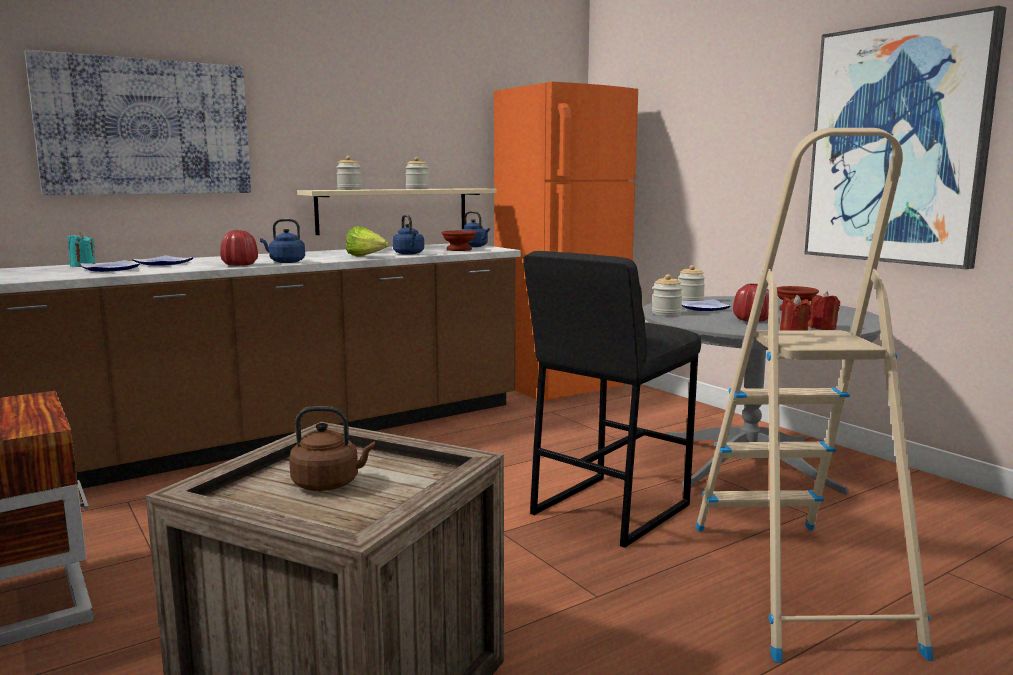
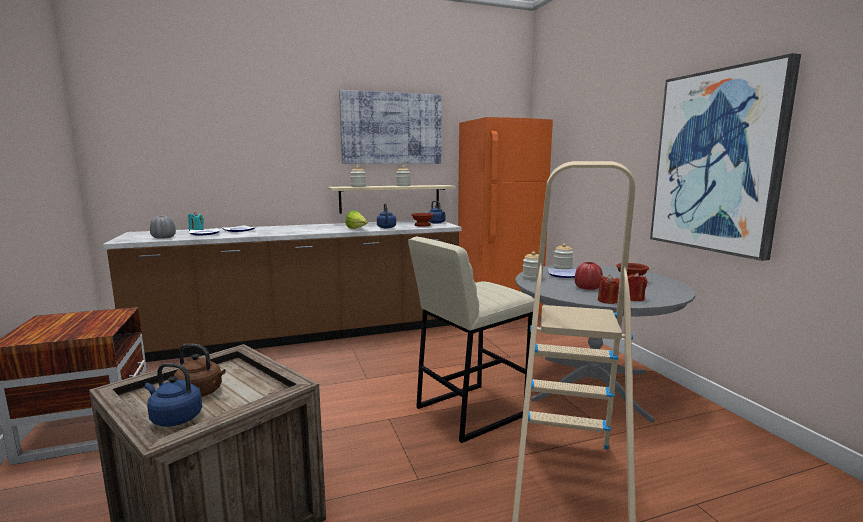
camera: 15 degrees right, 0 degrees up
(44, 276) = (164, 237): none -> grey vase
(145, 128) = (237, 151): picture -> picture (391, 129)
(240, 265) = (276, 233): red vase -> none
(285, 262) = (304, 232): blue kettle -> blue kettle (174, 418)
(608, 510) = (469, 412): black stool -> beige stool

